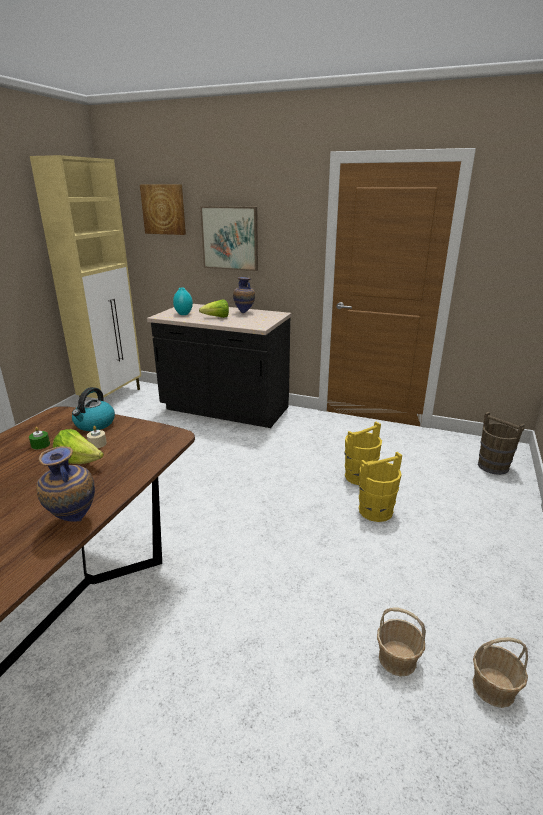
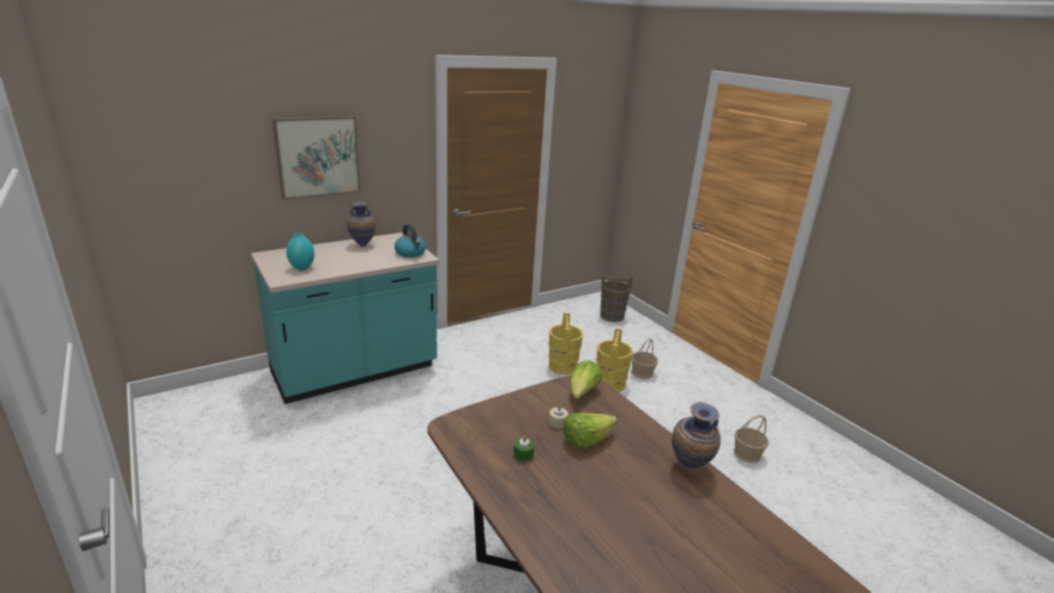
camera: 55 degrees left, 0 degrees up
(94, 424) = (509, 413): kettle -> kettle (410, 253)
(112, 397) = (173, 430): beige cabinet -> none
(164, 209) = (203, 126): picture -> none
(216, 318) = (353, 260): lettuce -> lettuce (582, 393)
(225, 410) = (355, 371): black counter -> turquoise counter
(494, 688) = (785, 434): basket -> basket (642, 373)

